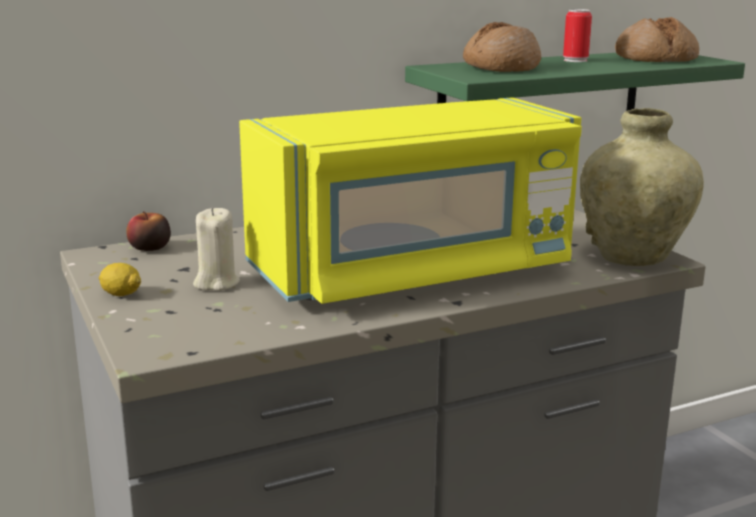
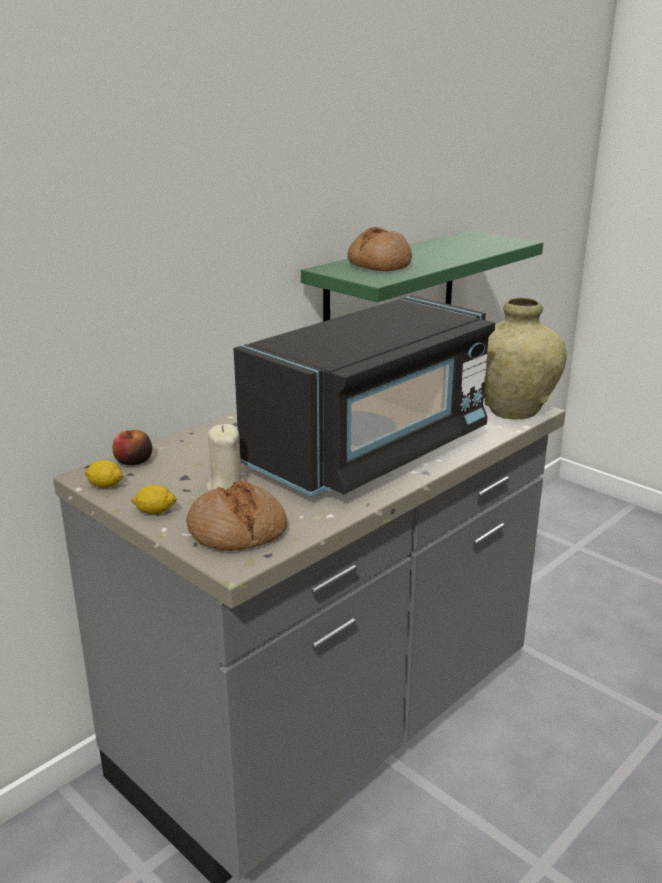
camera: 20 degrees left, 5 degrees up
(99, 264) = (105, 485): none -> lemon
(414, 272) = (371, 450): yellow microwave -> black microwave
(575, 60) = (423, 250): can -> none
(655, 58) = (477, 242): bread -> bread (237, 531)

